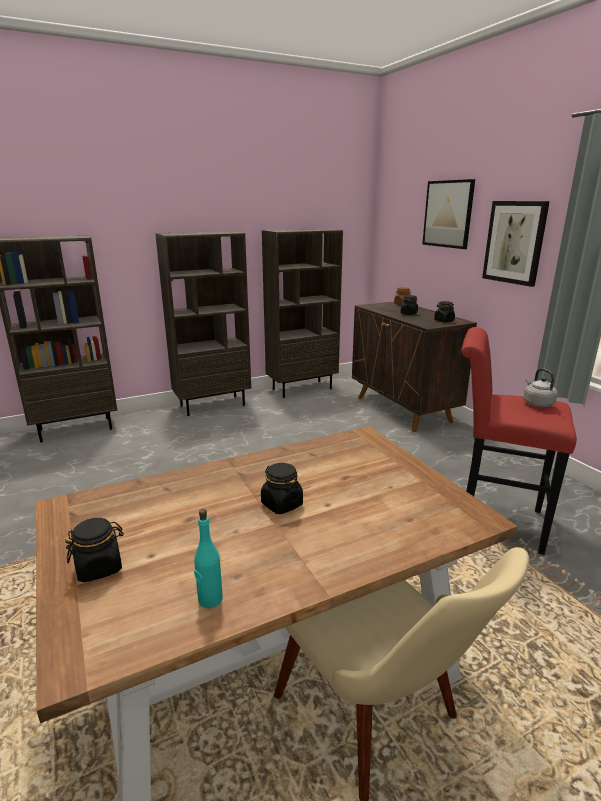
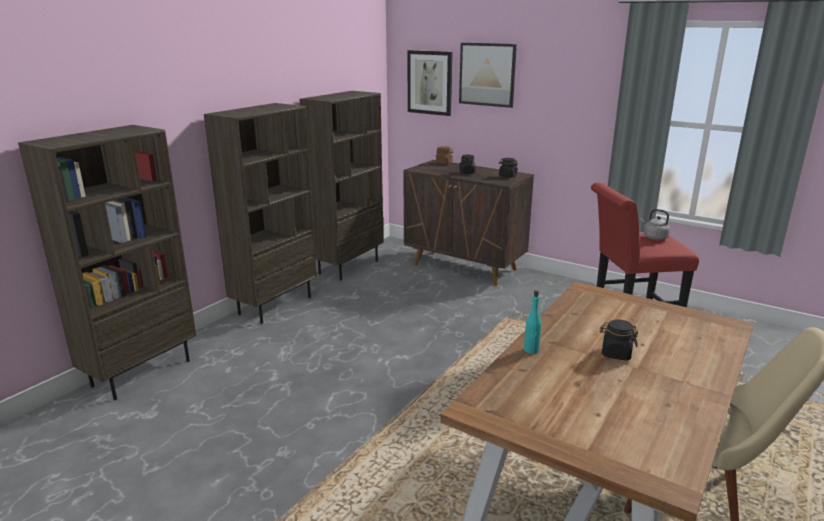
camera: 30 degrees left, 0 degrees up
(99, 567) = (581, 434): black jar -> none
(210, 599) = (677, 423): turquoise bottle -> turquoise bottle (531, 350)
(514, 242) = (565, 101): picture -> picture (430, 82)

